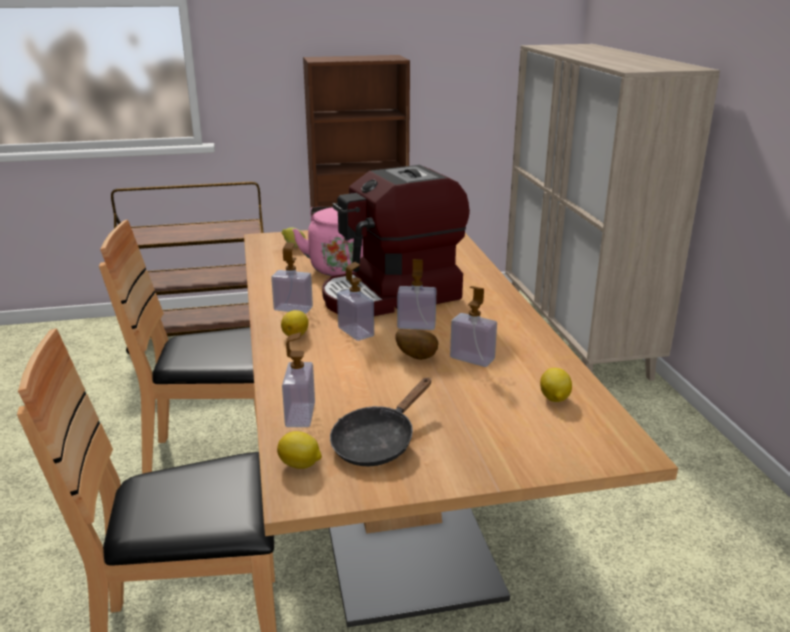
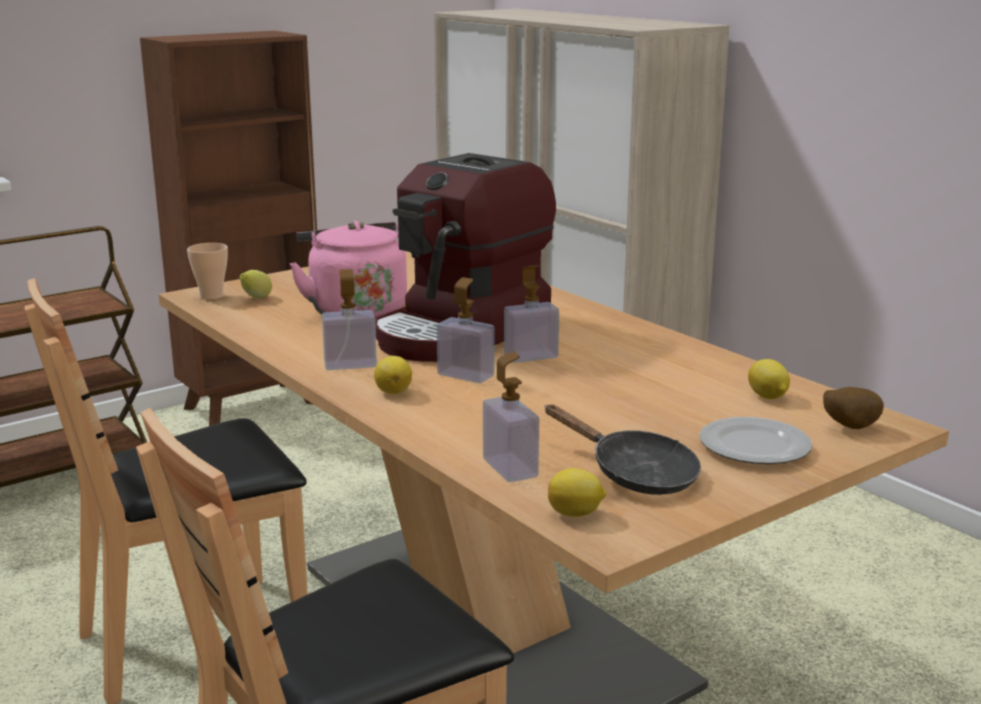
camera: 25 degrees left, 5 degrees down
(270, 241) = (211, 296): none -> cup
(378, 442) = (634, 473): black frying pan -> black frying pan turned 60 degrees counterclockwise
(417, 357) = (572, 387): potato -> potato (848, 427)
(472, 358) = (636, 377): soap dispenser -> none
(493, 441) = (754, 446): none -> plate

